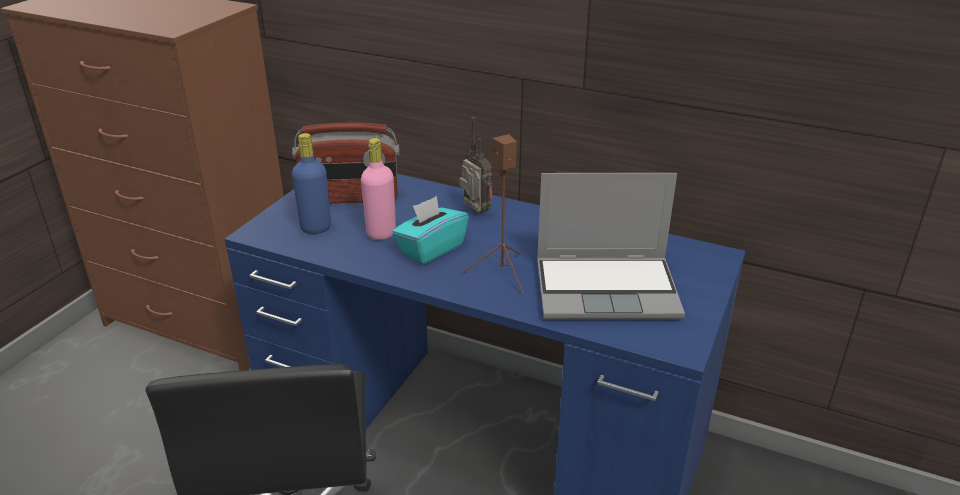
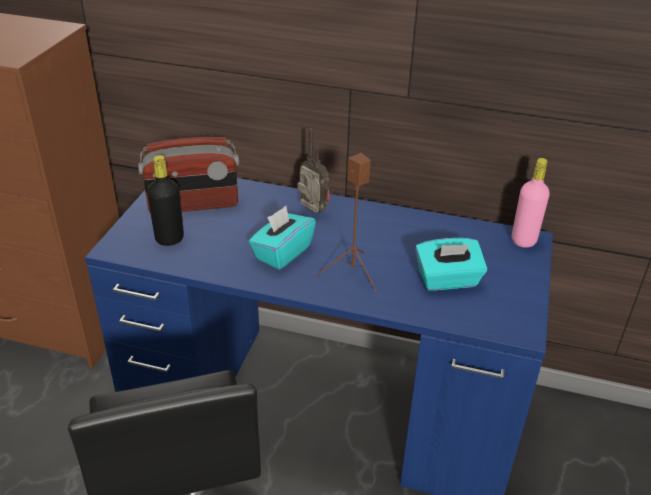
camera: 10 degrees left, 5 degrees up
(316, 228) = (169, 239): blue bottle -> black bottle
(381, 233) = (232, 240): pink bottle -> pink bottle (523, 240)
(608, 289) = (447, 280): laptop -> turquoise tissue box

